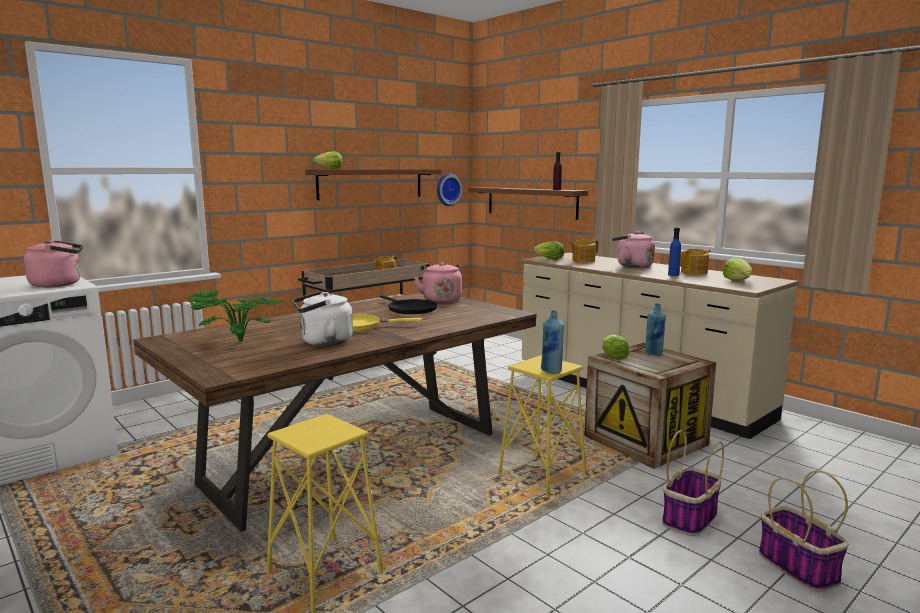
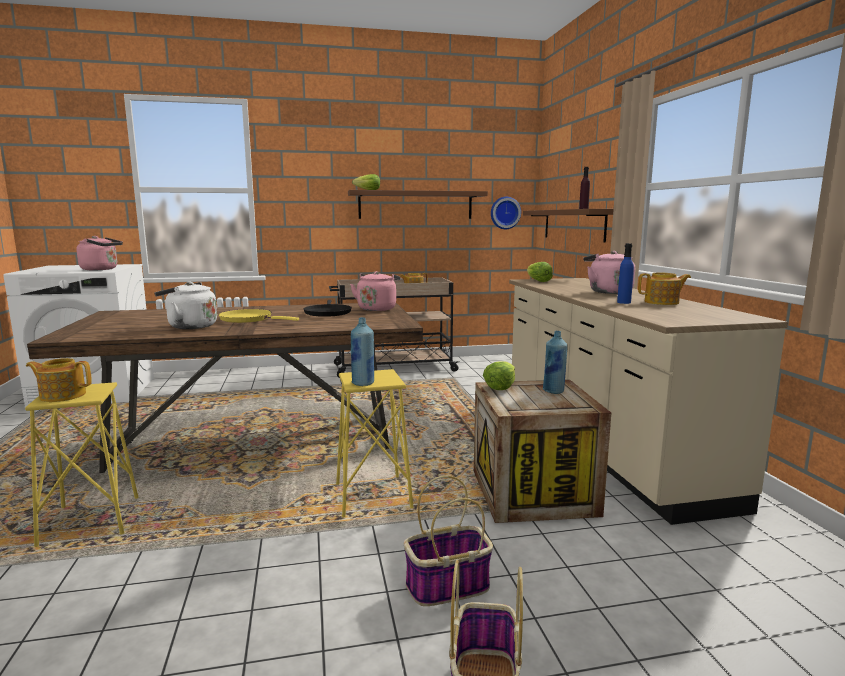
camera: 30 degrees right, 0 degrees up
(235, 341) = (142, 319): potted plant -> none
(582, 260) = (569, 284): teapot -> teapot (62, 395)
(738, 281) = (687, 314): lettuce -> none

